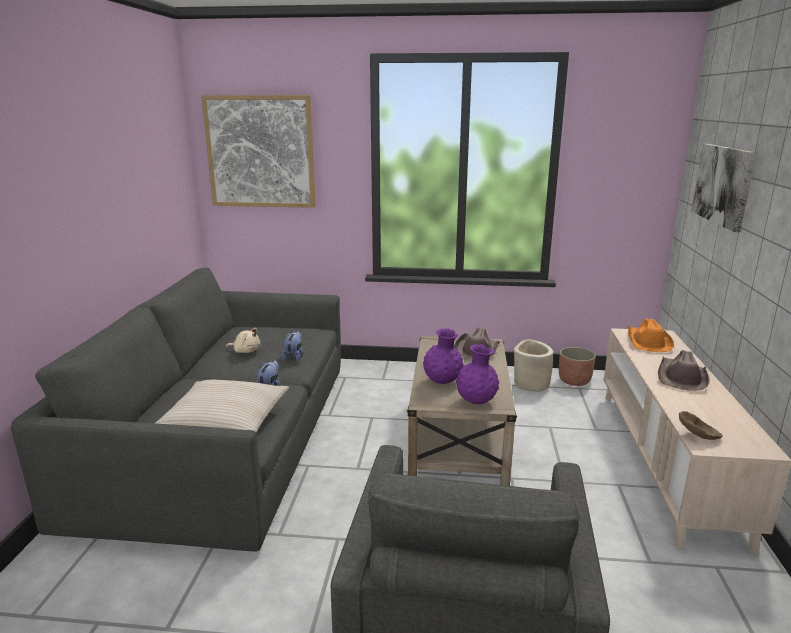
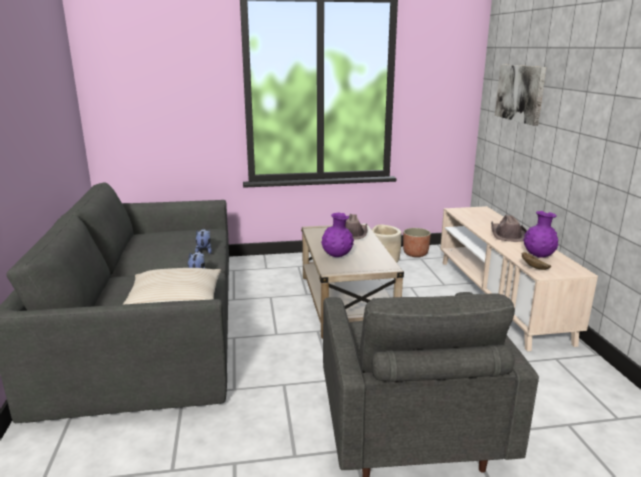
camera: 15 degrees left, 0 degrees up
(246, 351) = (159, 250): beige plush toy -> none
(260, 152) = (143, 78): picture -> none
(476, 401) = (370, 266): purple vase -> purple vase (538, 256)
(647, 342) = (473, 215): orange hat -> none

